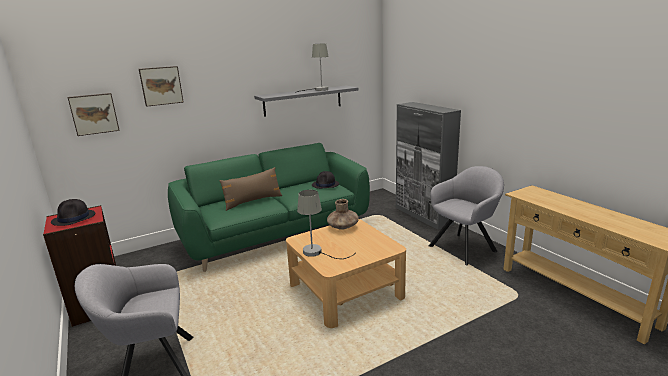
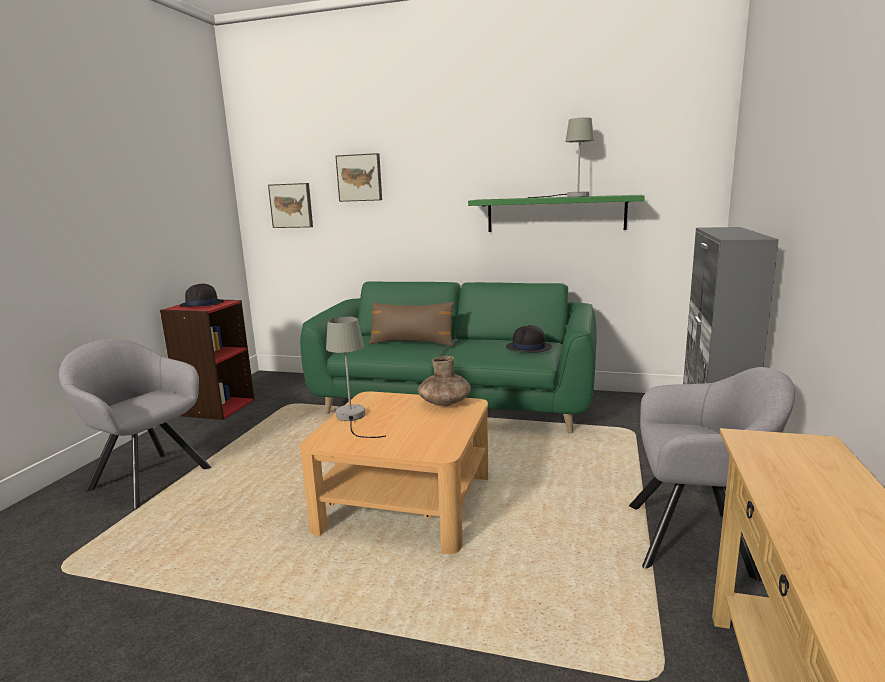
camera: 45 degrees right, 5 degrees down
(303, 100) = (555, 214): grey shelf -> green shelf

